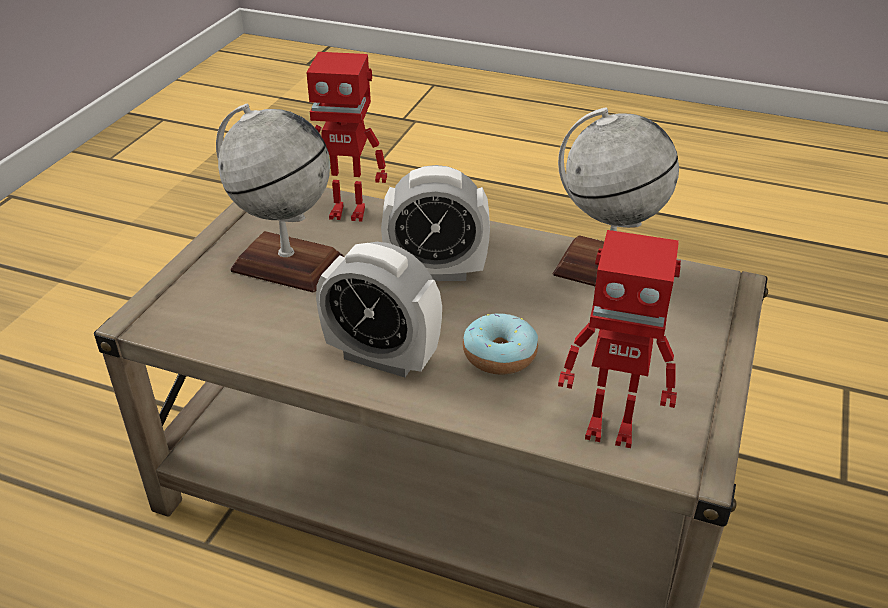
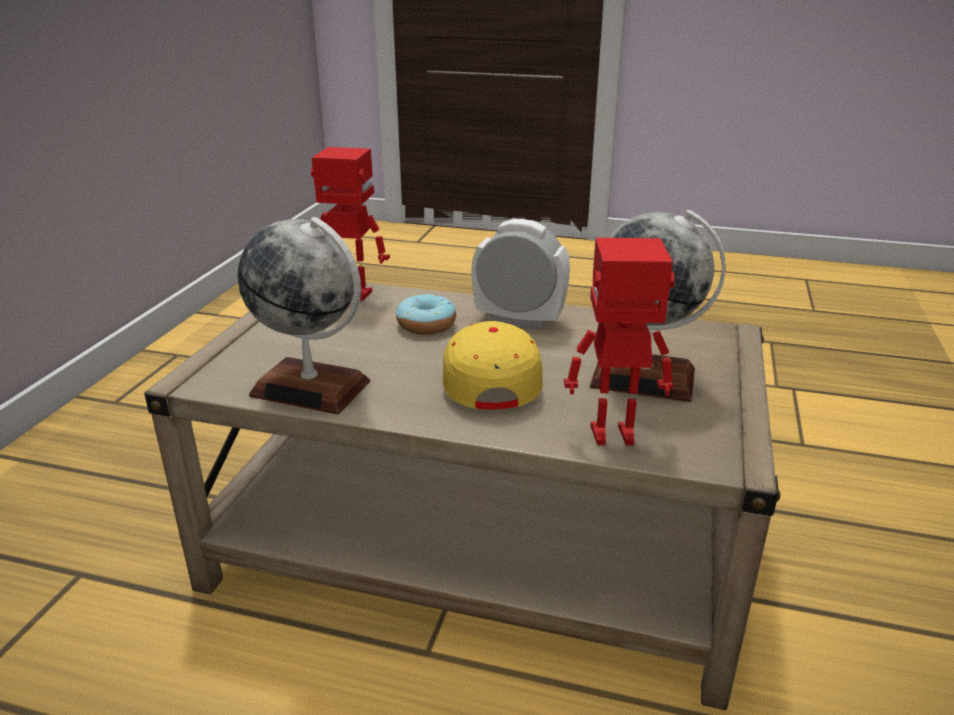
camera: 175 degrees right, 10 degrees down
(436, 271) = (489, 378): alarm clock -> yellow cap

